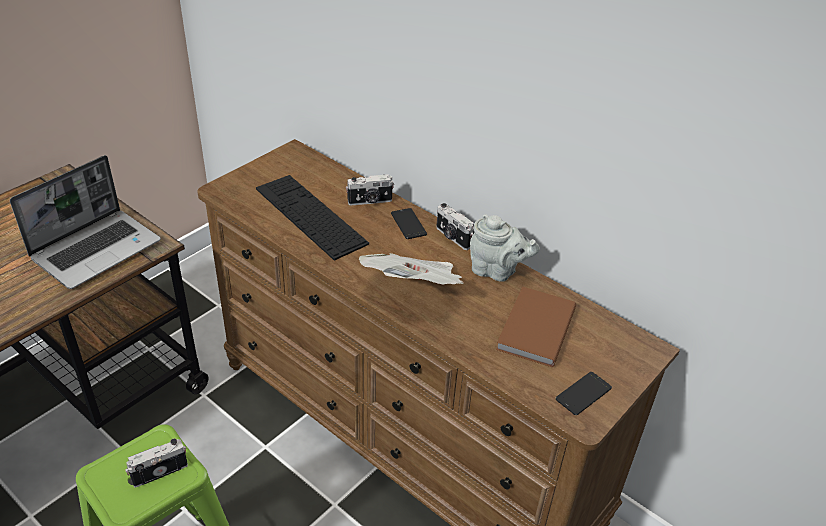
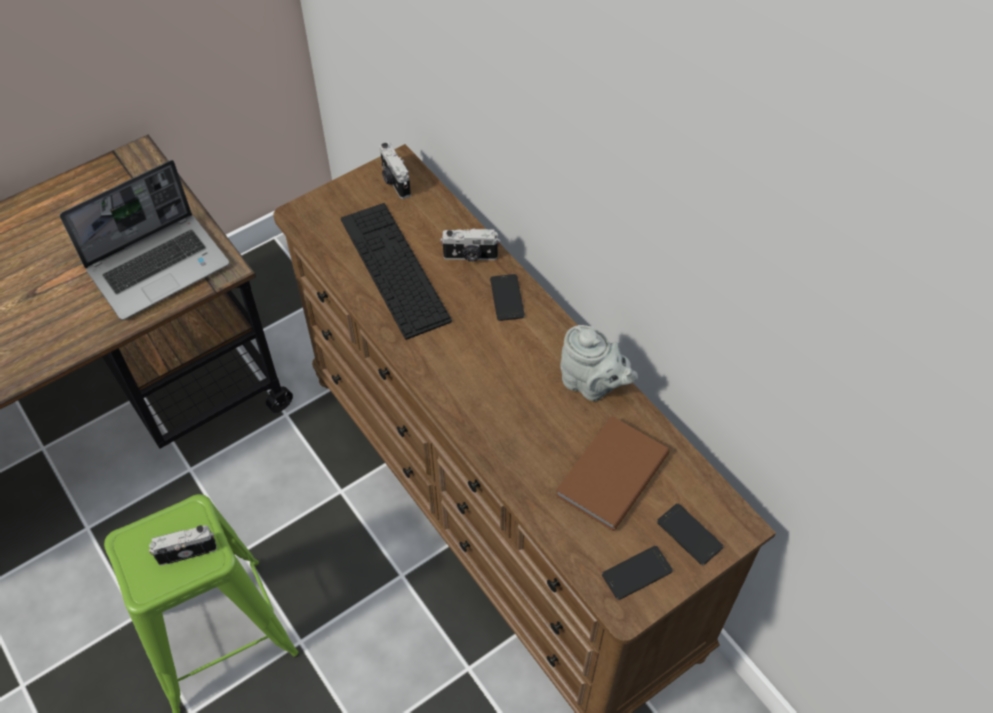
camera: 15 degrees right, 15 degrees up
(414, 289) = (487, 396): newspaper -> none
(452, 237) = (554, 326): camera -> camera (394, 181)
(614, 360) = (689, 534): none -> phone

